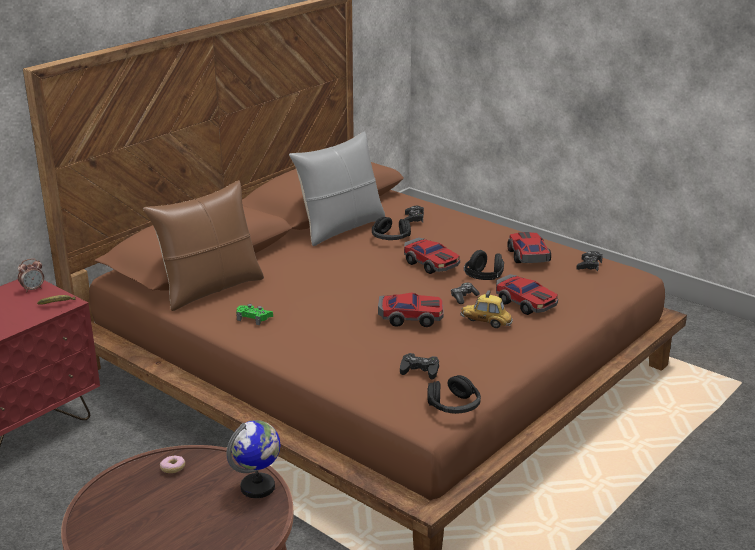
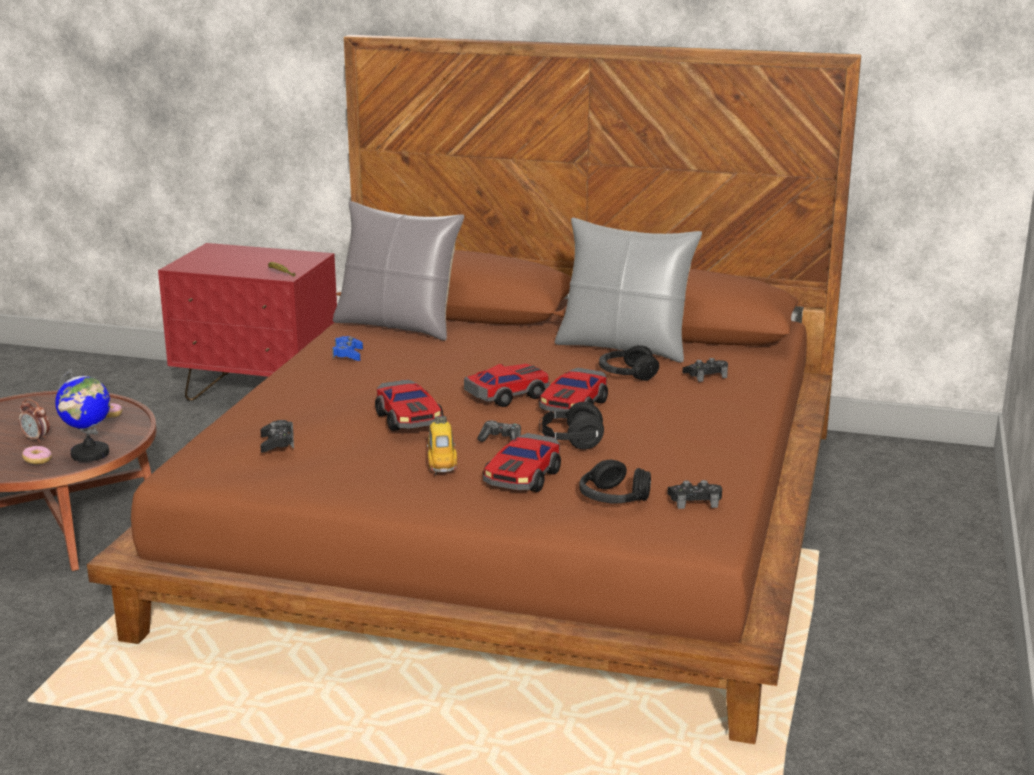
camera: 65 degrees right, 5 degrees down
(33, 289) = (302, 260): alarm clock -> alarm clock (36, 439)
(210, 289) = (398, 325): brown pillow -> grey pillow
(243, 519) = (37, 461): none -> donut
(254, 318) = (347, 354): green game controller -> blue game controller
(454, 406) = (214, 476): black headphones -> black headphones (613, 498)
(528, 256) = (672, 456): toy car -> toy car (506, 395)

